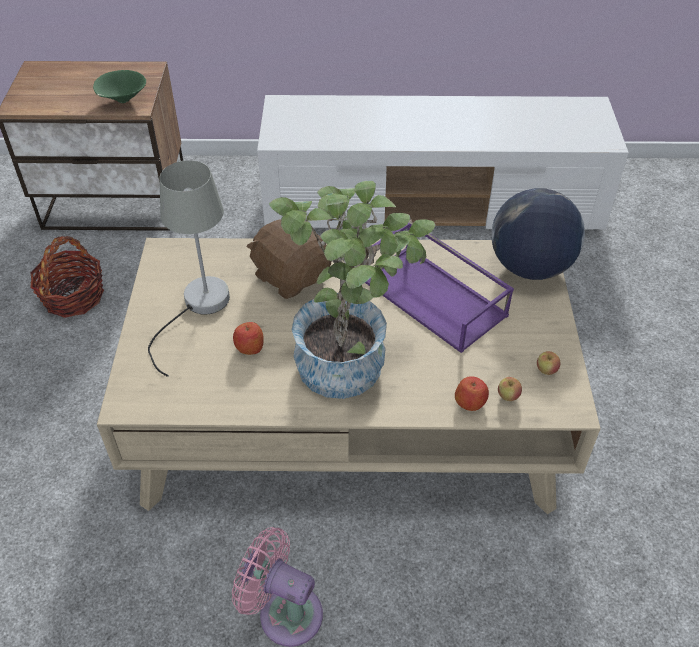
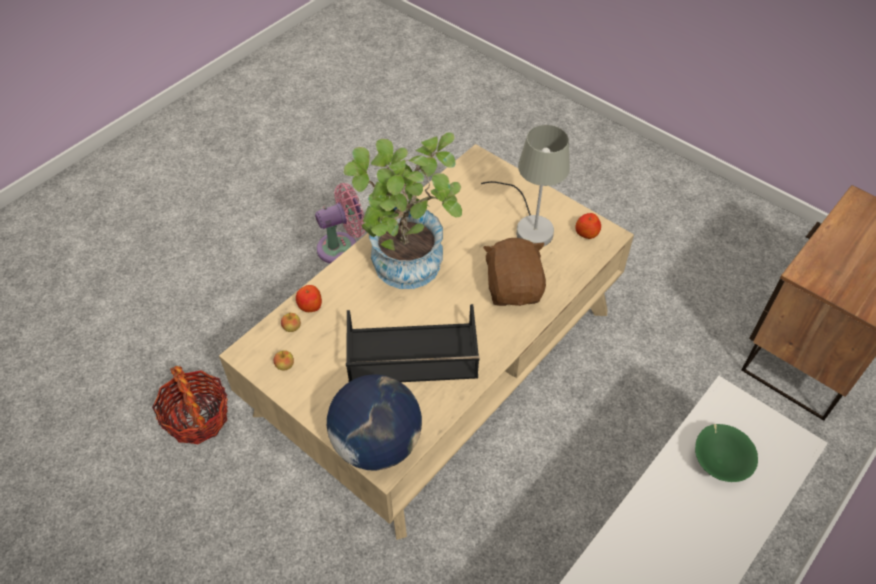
camera: 130 degrees right, 5 degrees up
(73, 296) = (696, 270): basket -> basket (197, 417)
(122, 100) = (823, 268): green bowl -> green bowl (719, 461)
(249, 347) = (467, 230): apple -> apple (587, 233)
(291, 276) = (514, 288): brown plush toy -> brown plush toy turned 90 degrees counterclockwise
(435, 297) = (410, 355): purple tray -> black tray

